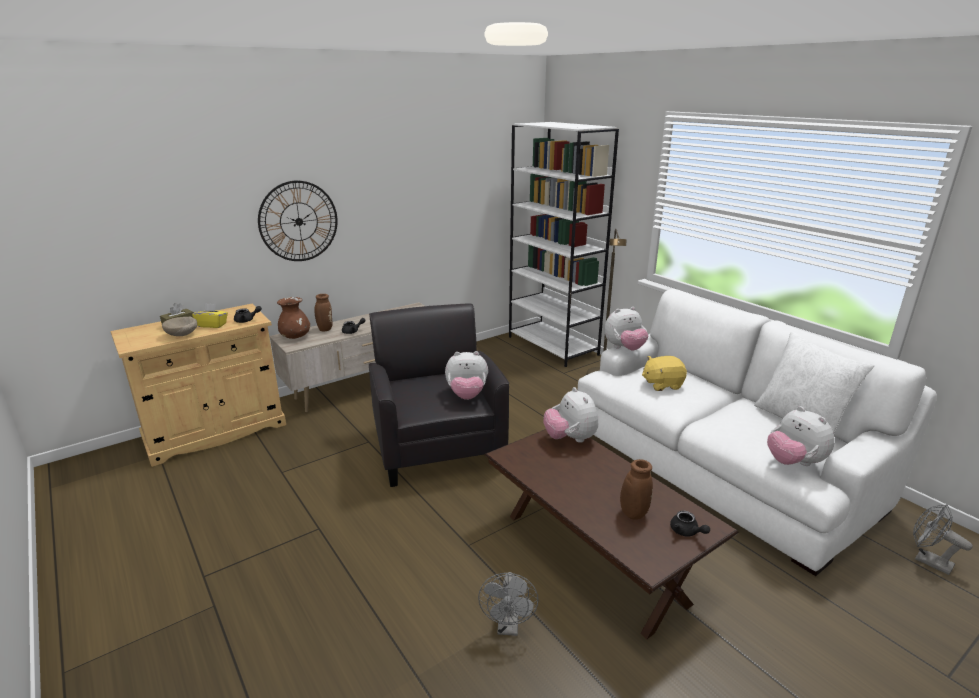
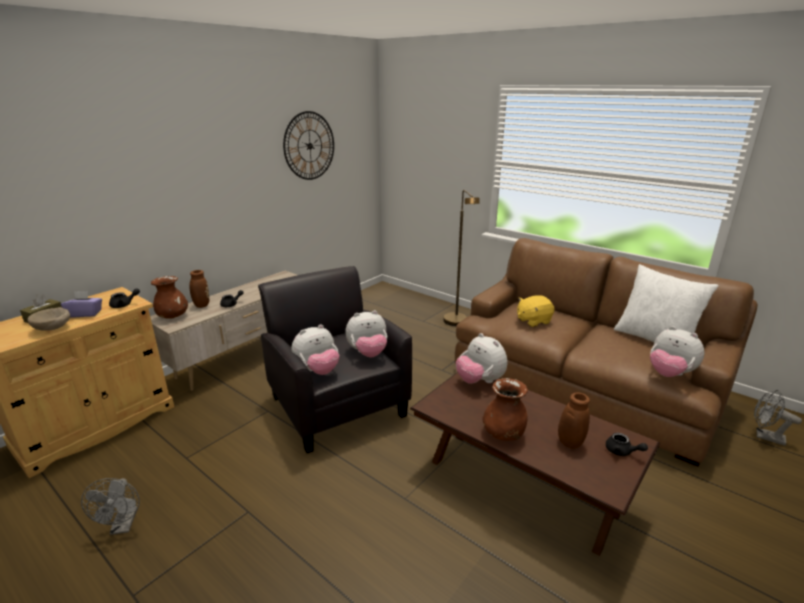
camera: 15 degrees left, 0 degrees up
(212, 325) = (85, 314): yellow tissue box -> purple tissue box
(299, 221) = (165, 198): wall clock -> wall clock (309, 146)
(508, 627) = (476, 574): grey fan -> grey fan (123, 526)
(553, 346) = (404, 298): white bookcase -> none
(566, 493) = (504, 434): none -> brown vase
(624, 348) = (490, 293): plush toy -> plush toy (317, 371)
(717, 466) = (581, 384): white sofa -> brown sofa

